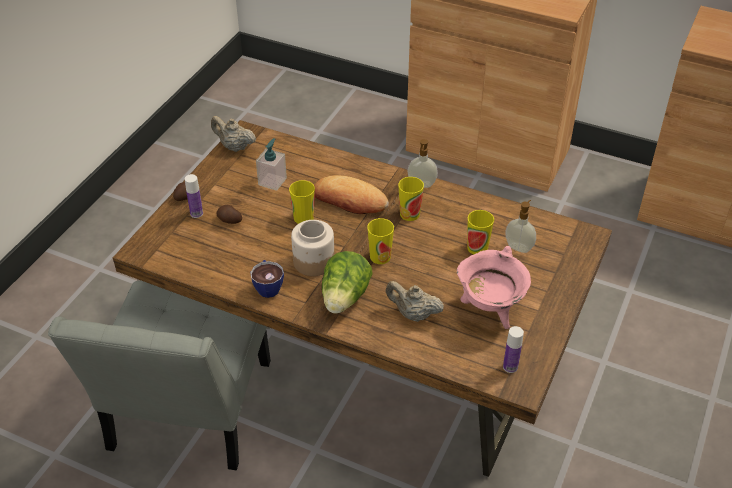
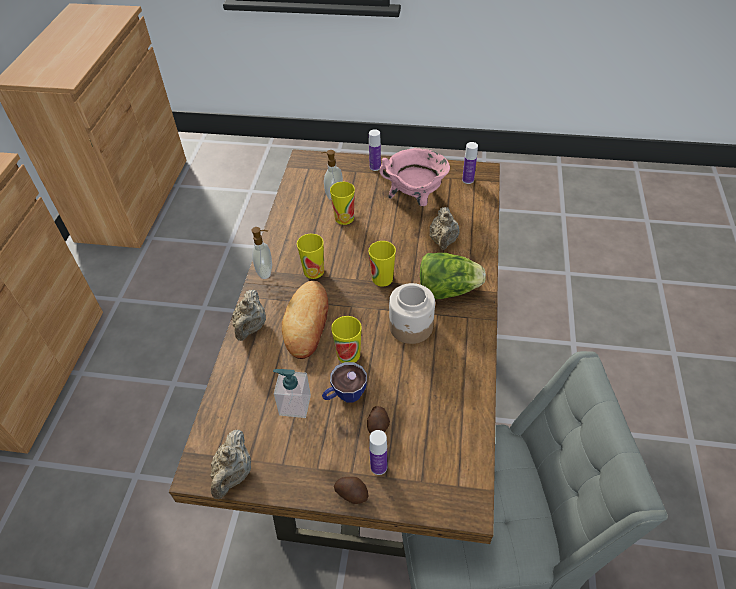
camera: 105 degrees left, 5 degrees up
(268, 286) = (462, 353): cup -> cup (344, 395)
(360, 169) = (251, 327): none -> beige teapot
(559, 290) = (375, 167): none -> bottle

